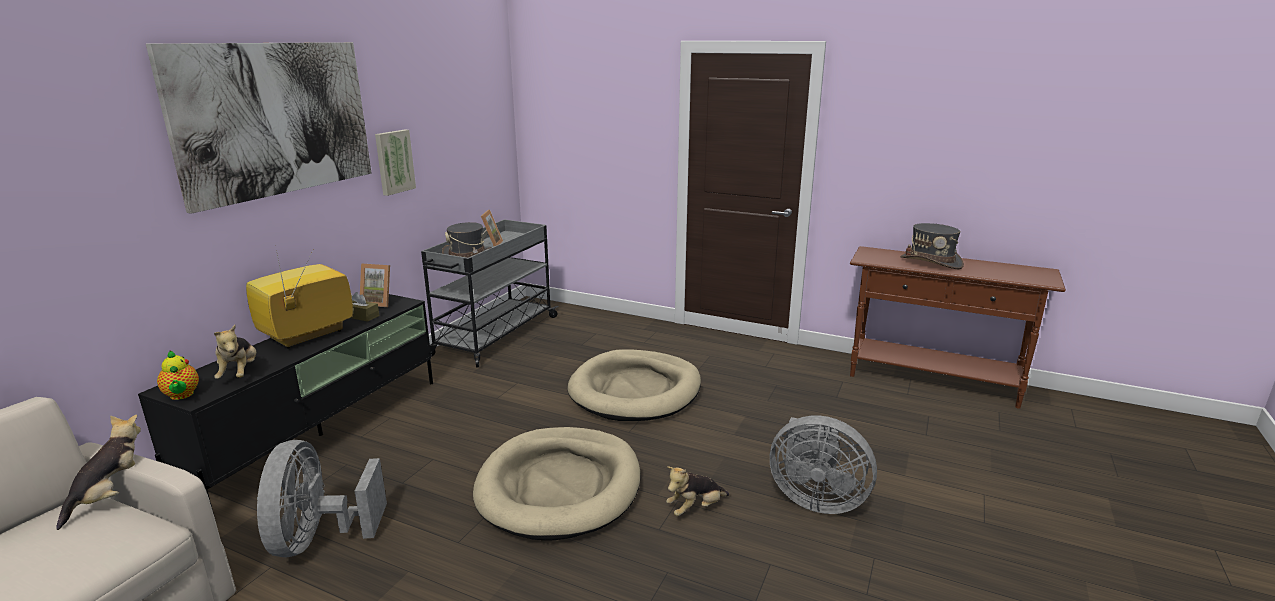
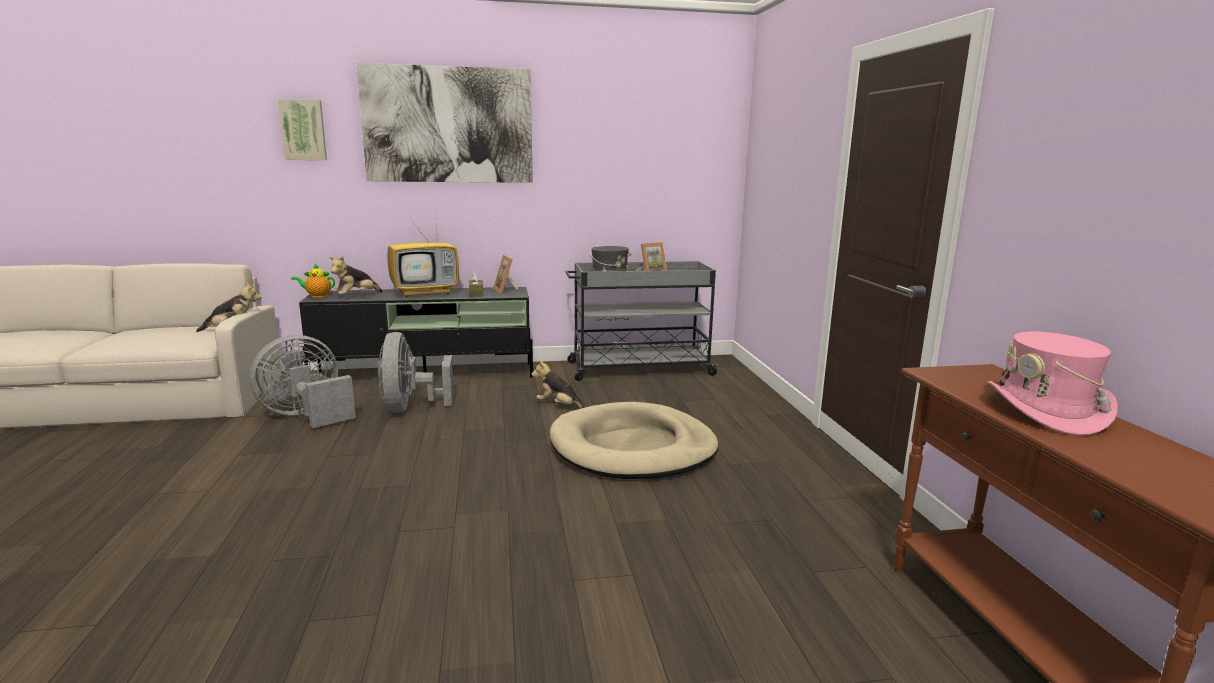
camera: 55 degrees right, 5 degrees down
(182, 395) = (317, 296): teapot -> teapot turned 60 degrees clockwise
(306, 336) = (426, 293): television -> television turned 150 degrees clockwise
(394, 162) = (564, 178): picture -> picture (303, 130)
(559, 486) = (430, 467): beige dog bed -> none
(695, 508) = (448, 540): plush toy -> plush toy (559, 406)
(815, 499) = (532, 615): grey fan -> grey fan (410, 407)
(931, 262) = (1046, 411): grey hat -> pink hat

